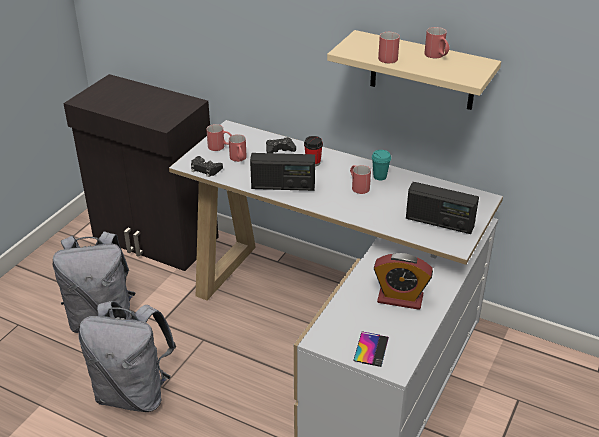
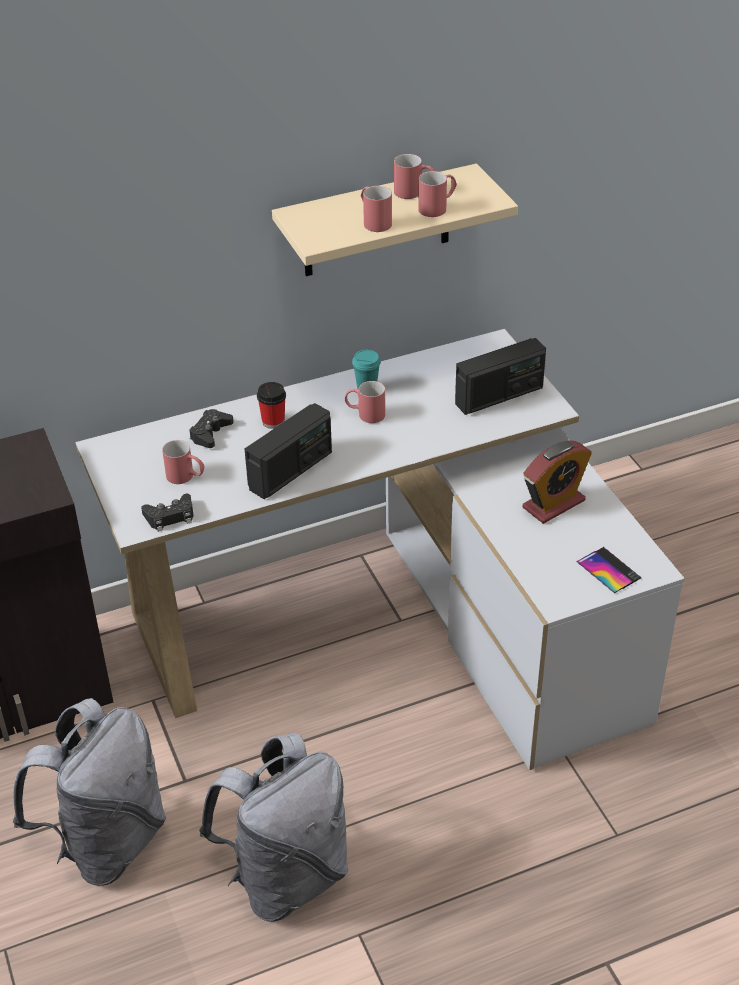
camera: 50 degrees left, 5 degrees up
(220, 147) = (136, 478): red mug -> red mug (438, 207)

